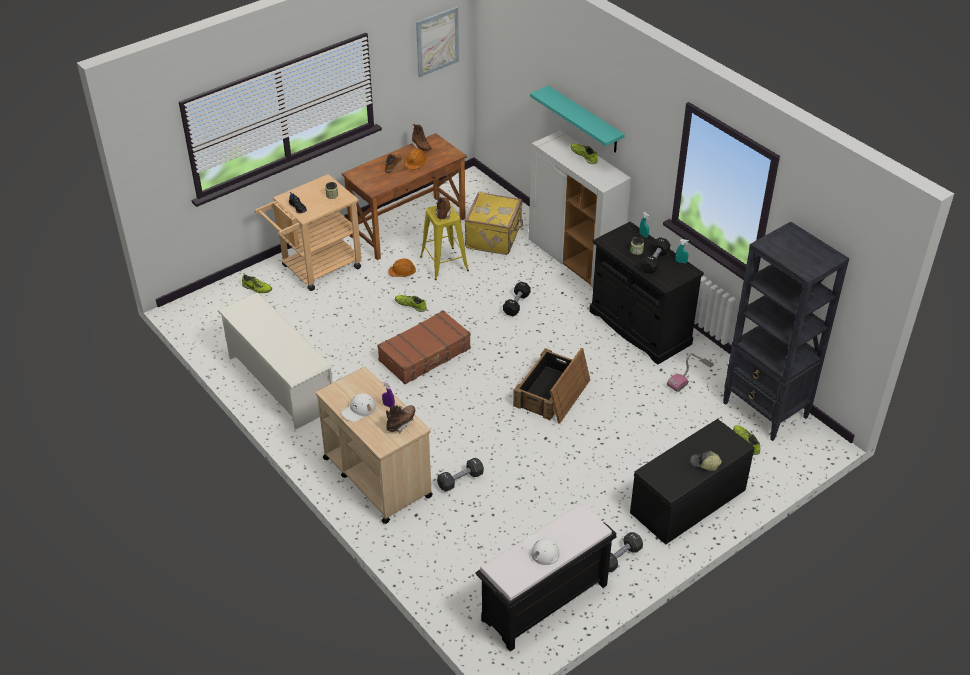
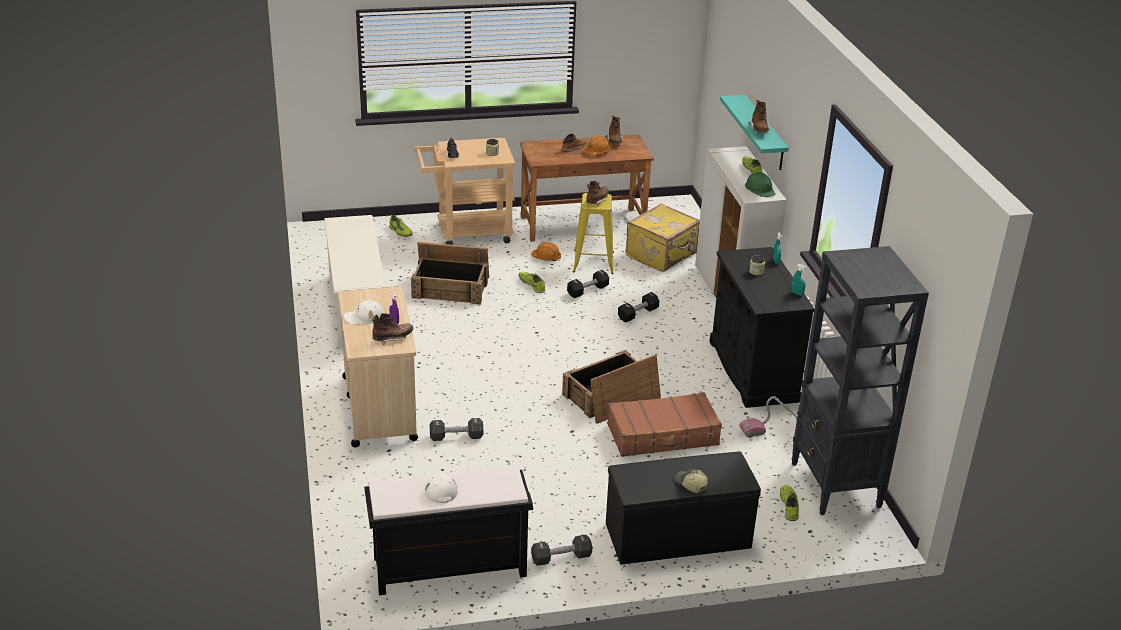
camera: 25 degrees right, 10 degrees down
(345, 332) = (451, 287): none -> crate
(425, 355) = (511, 327): brown suitcase -> brown suitcase (663, 435)
(437, 41) = (660, 36): picture -> none
(588, 122) = (759, 129): none -> brown boot
(603, 174) = (760, 189): none -> green hard hat
(654, 261) = (768, 285): black dumbbell -> black dumbbell (587, 291)

